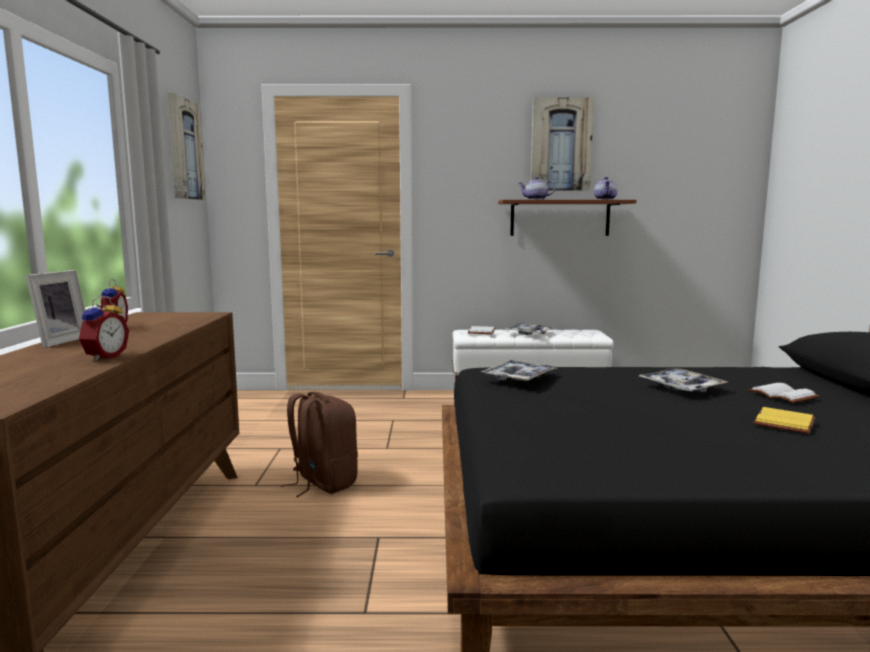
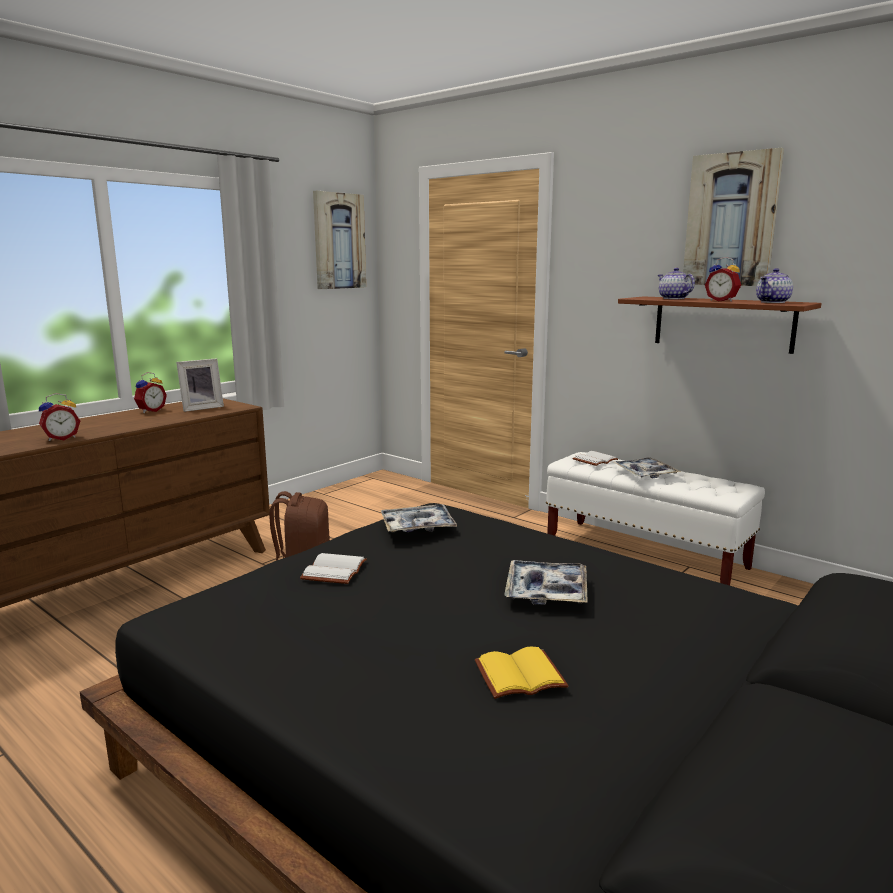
camera: 40 degrees right, 5 degrees up
(58, 341) = (90, 419): picture frame -> picture frame (201, 408)
(574, 199) = (722, 301): none -> alarm clock
(780, 395) = (643, 645): white book -> white book (333, 570)

